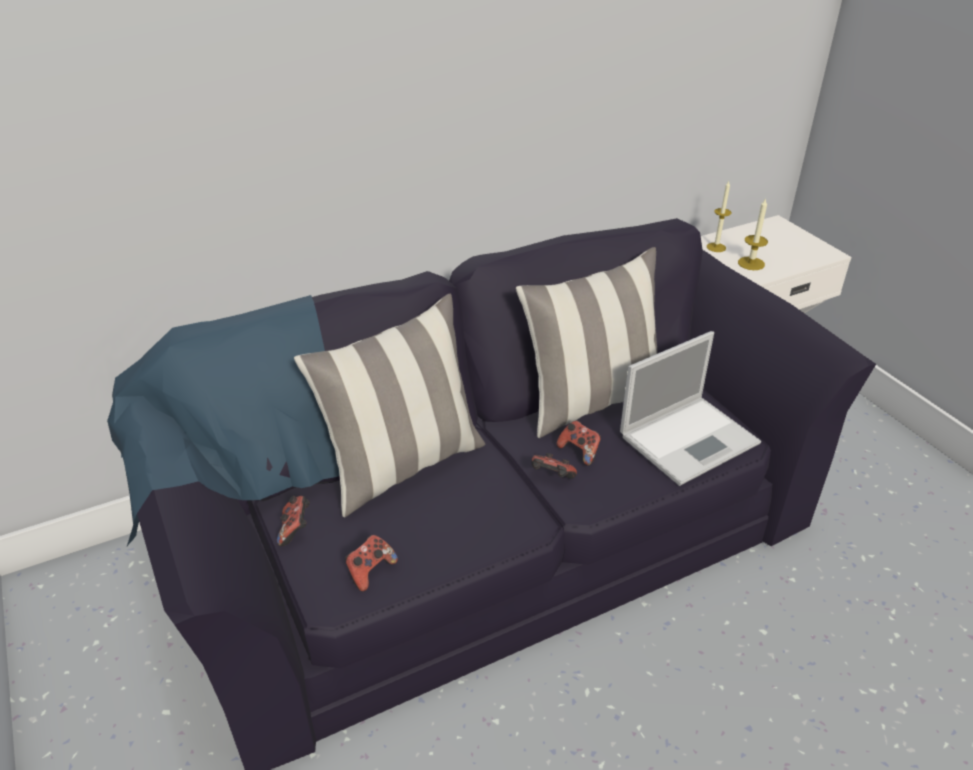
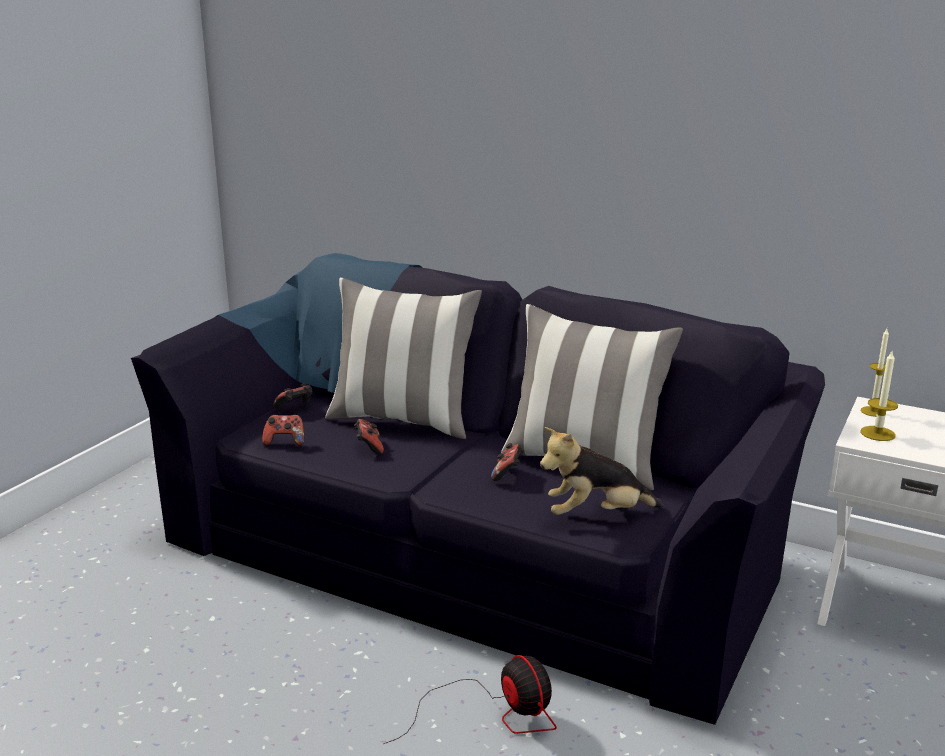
camera: 55 degrees right, 15 degrees down
(551, 477) = (458, 471): game controller -> game controller (369, 447)
(690, 438) = (596, 514): laptop -> plush toy
(729, 640) = (494, 714): none -> fan

